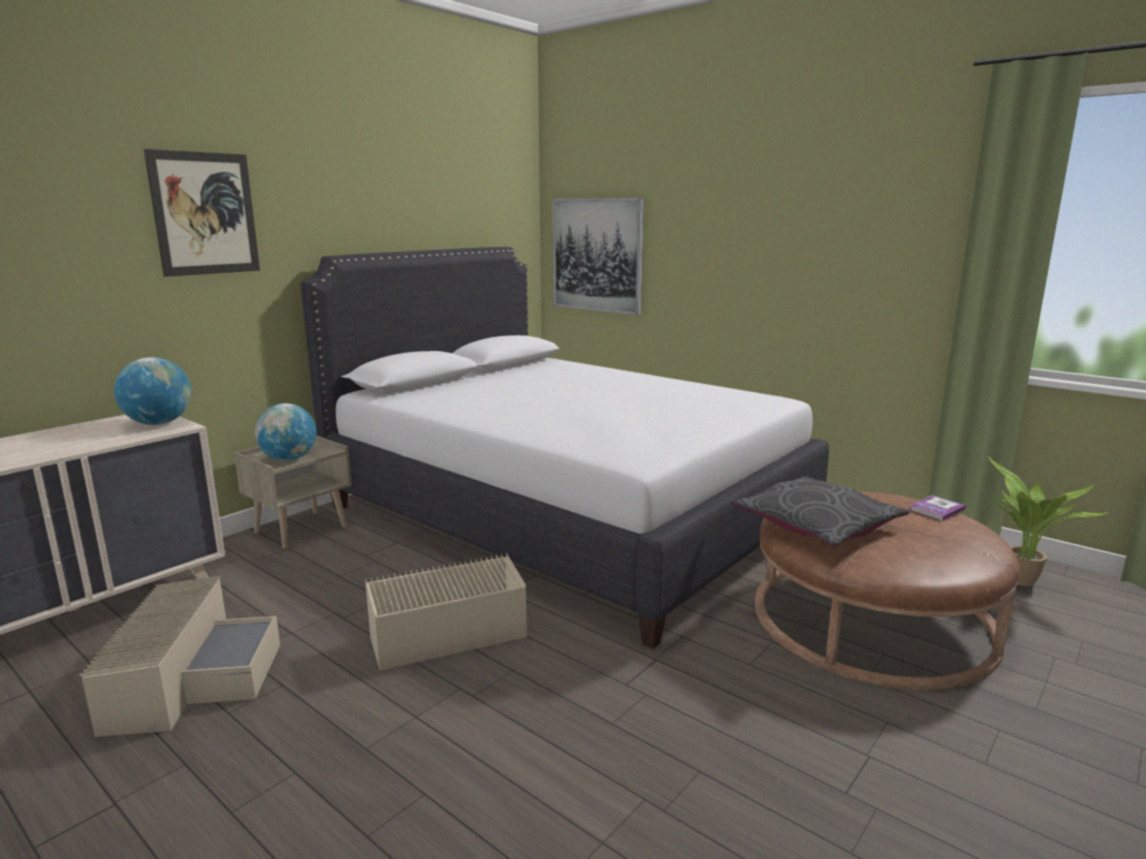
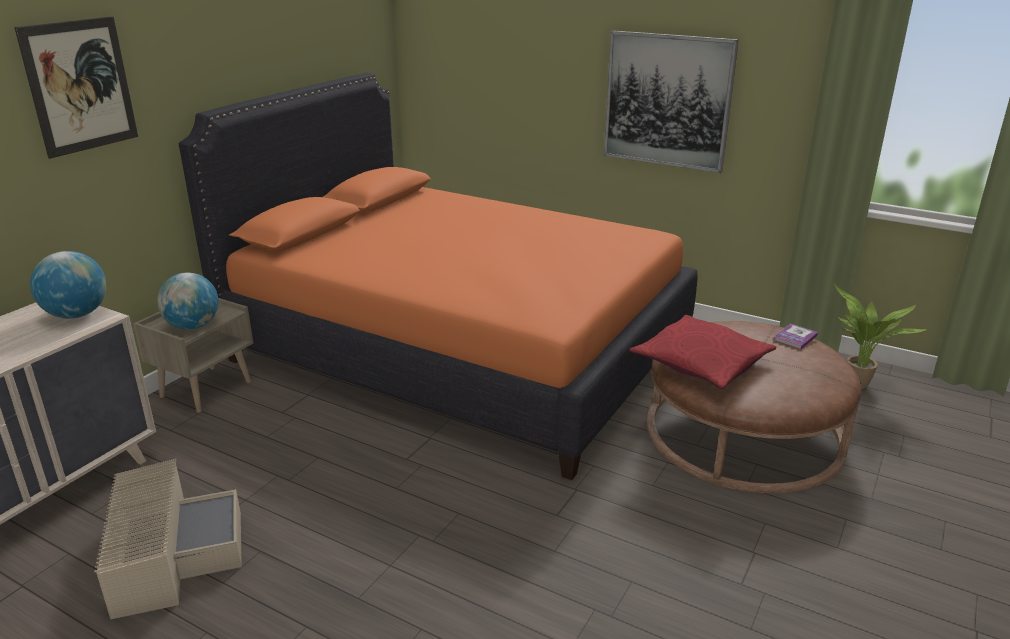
camera: 10 degrees left, 10 degrees up
(441, 628) = (382, 481): beige storage box -> none
(565, 515) = (459, 350): white bed -> orange bed
(597, 255) = (461, 78): picture -> picture (667, 101)
(816, 525) = (701, 363): grey pillow -> red pillow

